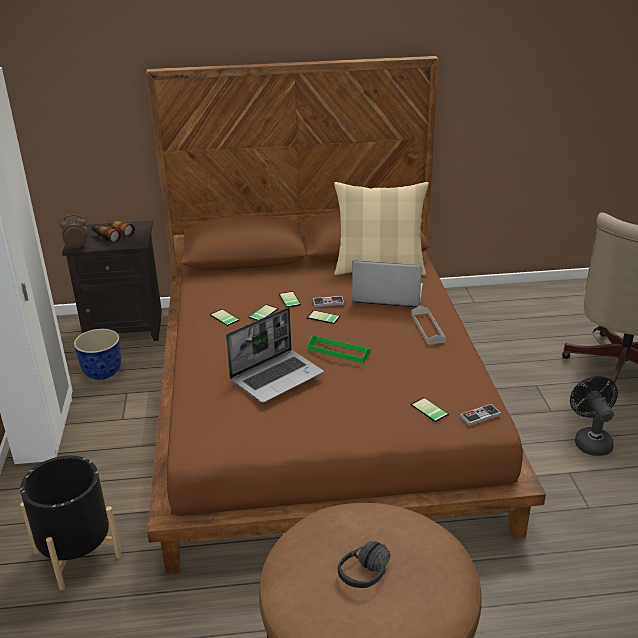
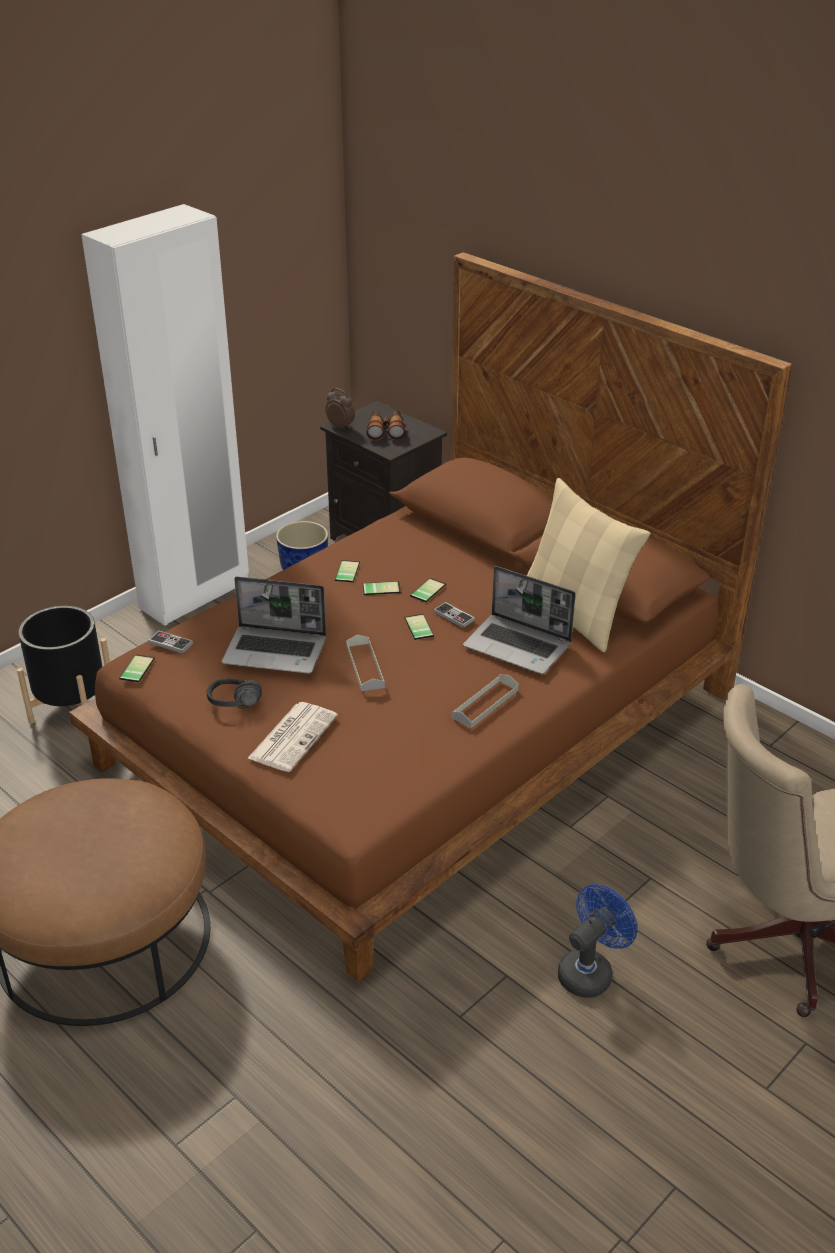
camera: 50 degrees right, 5 degrees up
(339, 351) = (365, 666): green tray -> grey tray
(372, 578) = (73, 850): black headphones -> black headphones (234, 707)
(376, 409) = (293, 736): none -> newspaper
(386, 295) = (519, 646): laptop -> laptop turned 150 degrees clockwise
(427, 410) = (326, 770): phone -> phone (135, 668)
(480, 416) = (356, 810): game controller -> game controller (170, 643)
(590, 440) = (590, 971): black fan -> blue fan

